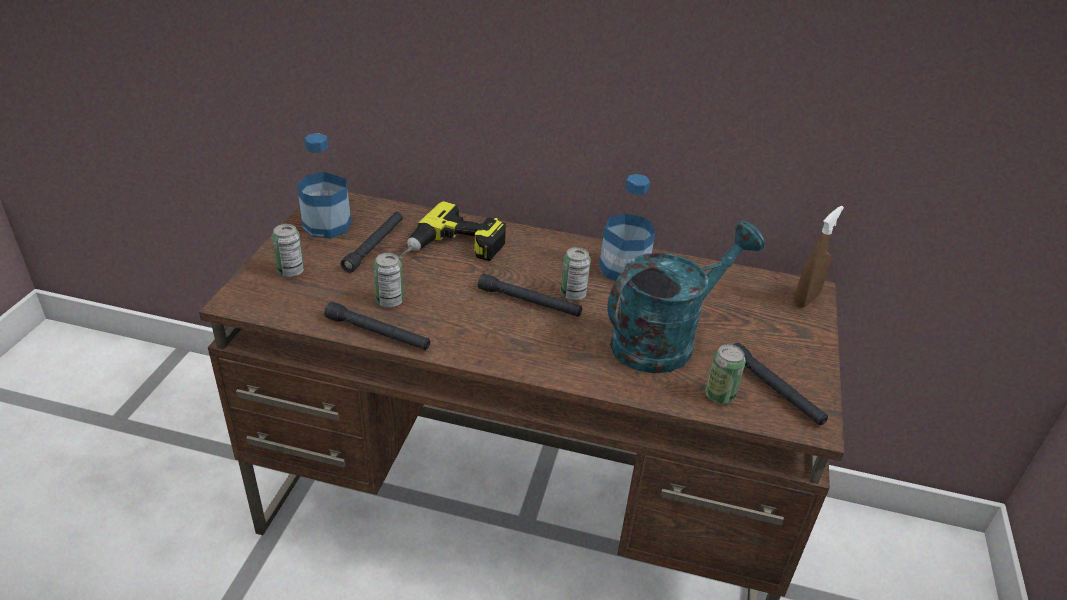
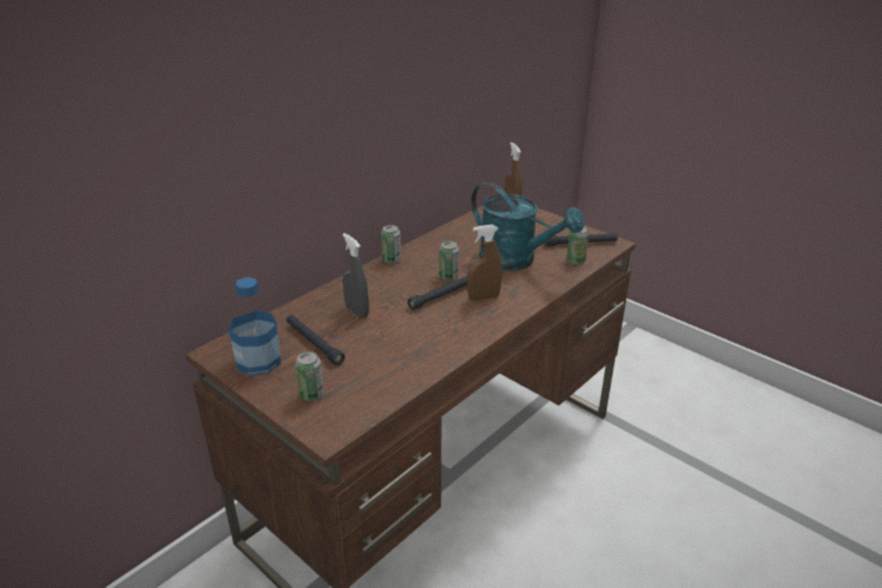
camera: 60 degrees left, 5 degrees down
(378, 333) = (431, 367): black flashlight -> none
(390, 301) = (395, 353): can -> can (391, 260)
(449, 253) = (357, 312): power drill -> grey spray bottle
(549, 334) = (483, 297): none -> brown spray bottle
(623, 269) = (436, 251): bottle -> none
(664, 339) = (516, 260): turquoise watering can -> turquoise watering can turned 135 degrees clockwise

